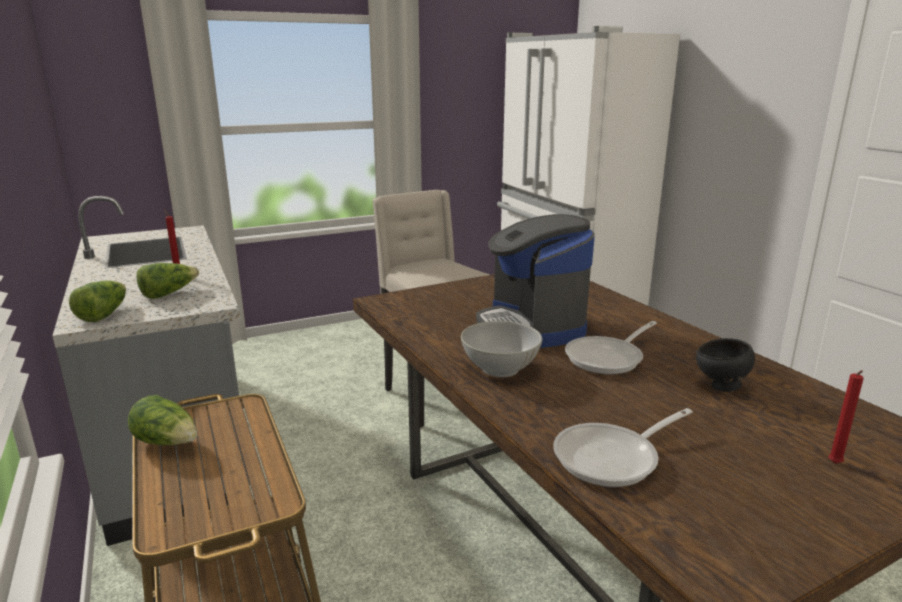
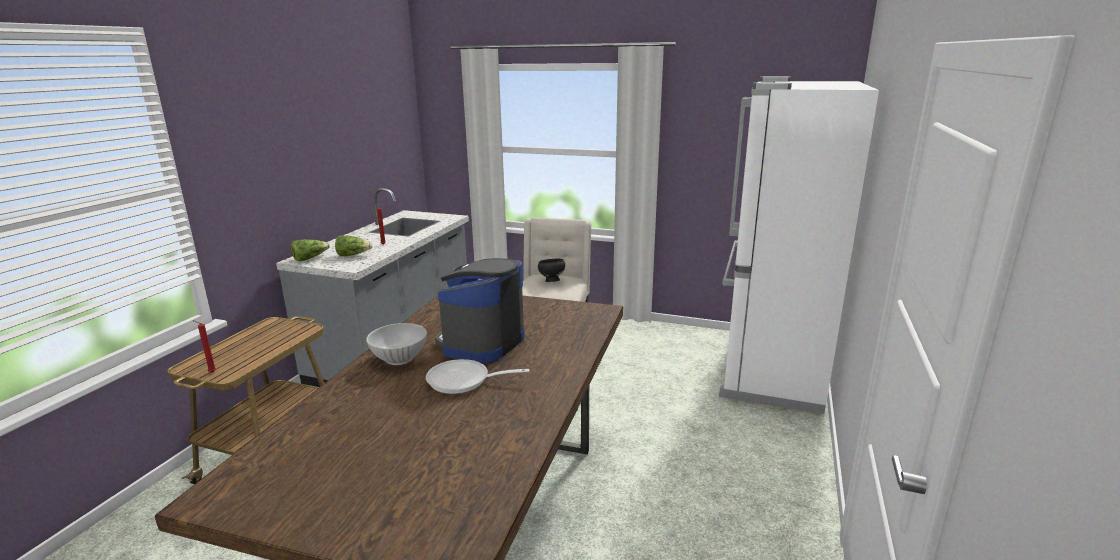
camera: 45 degrees right, 0 degrees up
(168, 442) = (255, 332): lettuce -> none
(613, 458) = (315, 428): frying pan -> none
(720, 387) = (467, 431): black bowl -> black bowl (551, 281)
(835, 464) = (386, 504): red candle -> red candle (211, 372)

